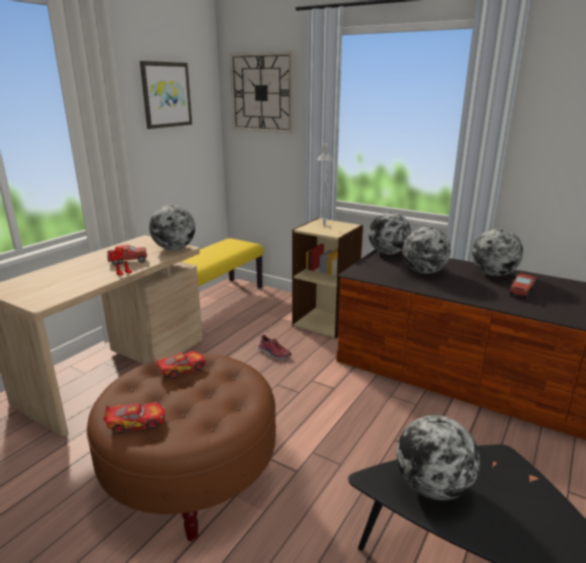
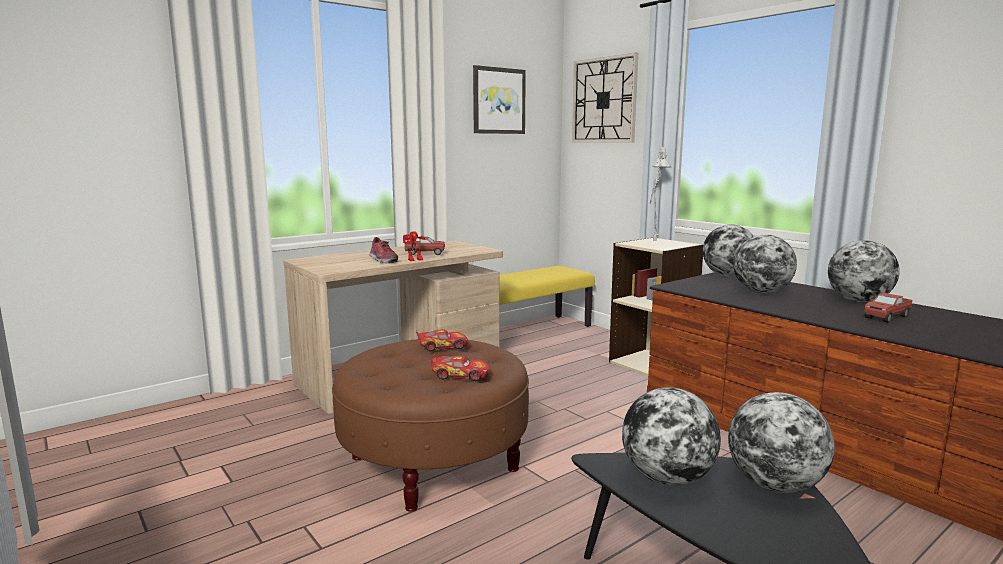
camera: 20 degrees right, 10 degrees down
(136, 422) = (377, 373): toy car -> toy car (460, 375)
(174, 249) = (477, 249): globe -> globe (775, 485)
(273, 354) = (573, 383): shoe -> shoe (382, 260)

